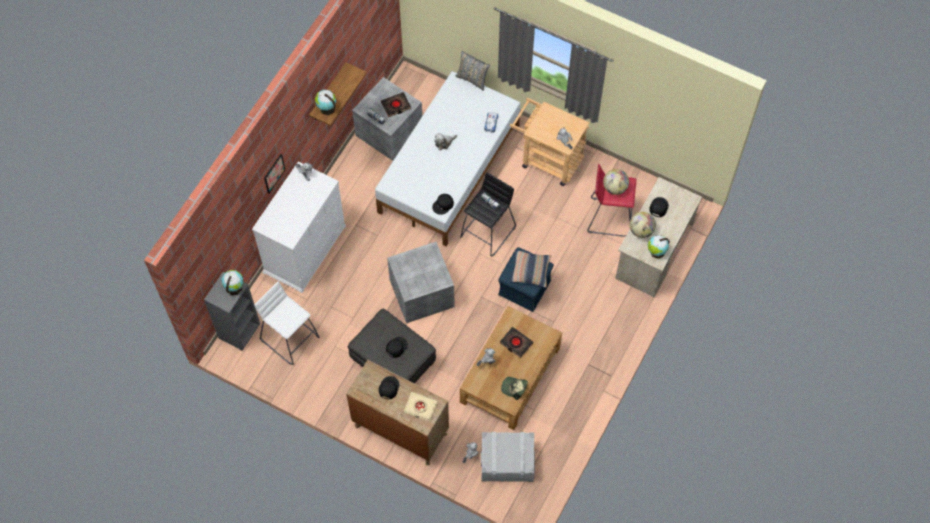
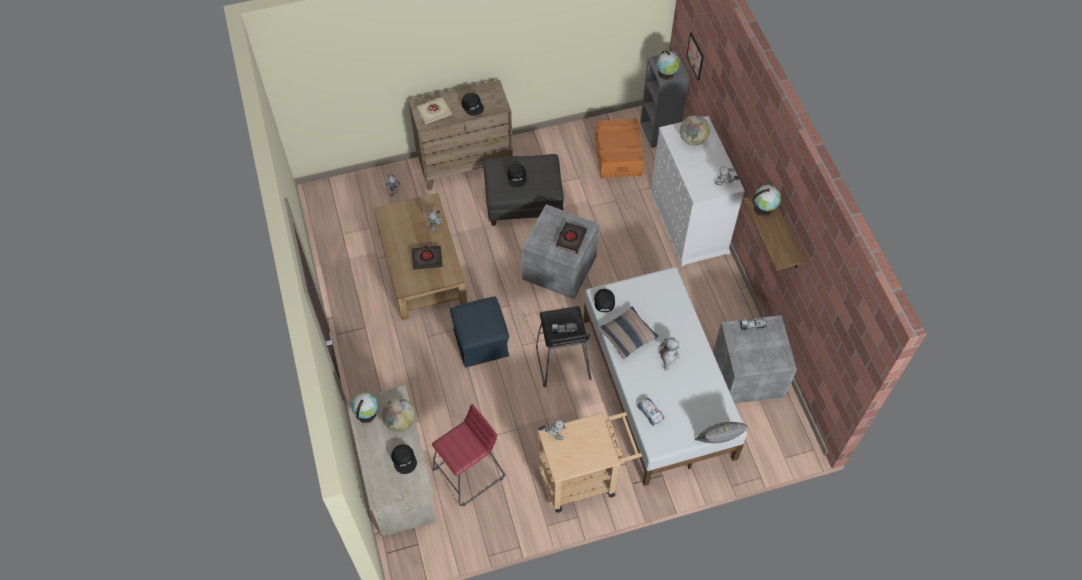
camera: 135 degrees right, 5 degrees down
(274, 173) = (737, 138): picture -> picture (695, 56)
(290, 337) = (618, 156): white stool -> orange storage box
(396, 106) = (751, 352): black book -> black book (571, 239)
(507, 461) = (362, 208): grey storage box -> none
(514, 388) = (394, 226): cap -> none
(530, 271) = (474, 322): pillow -> pillow (627, 335)
(615, 188) = (466, 445): globe -> globe (692, 139)

